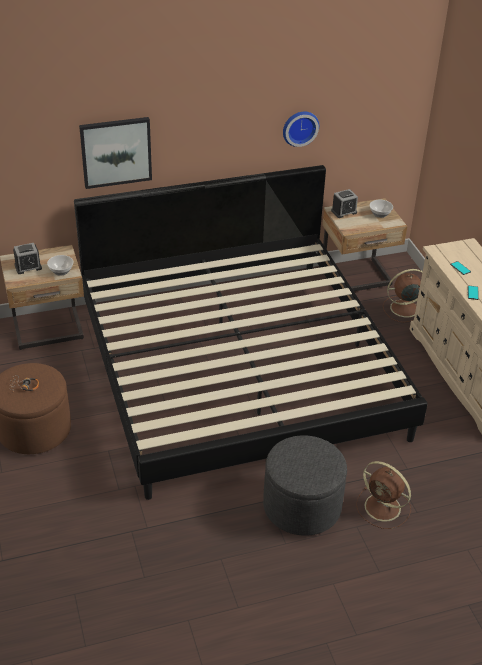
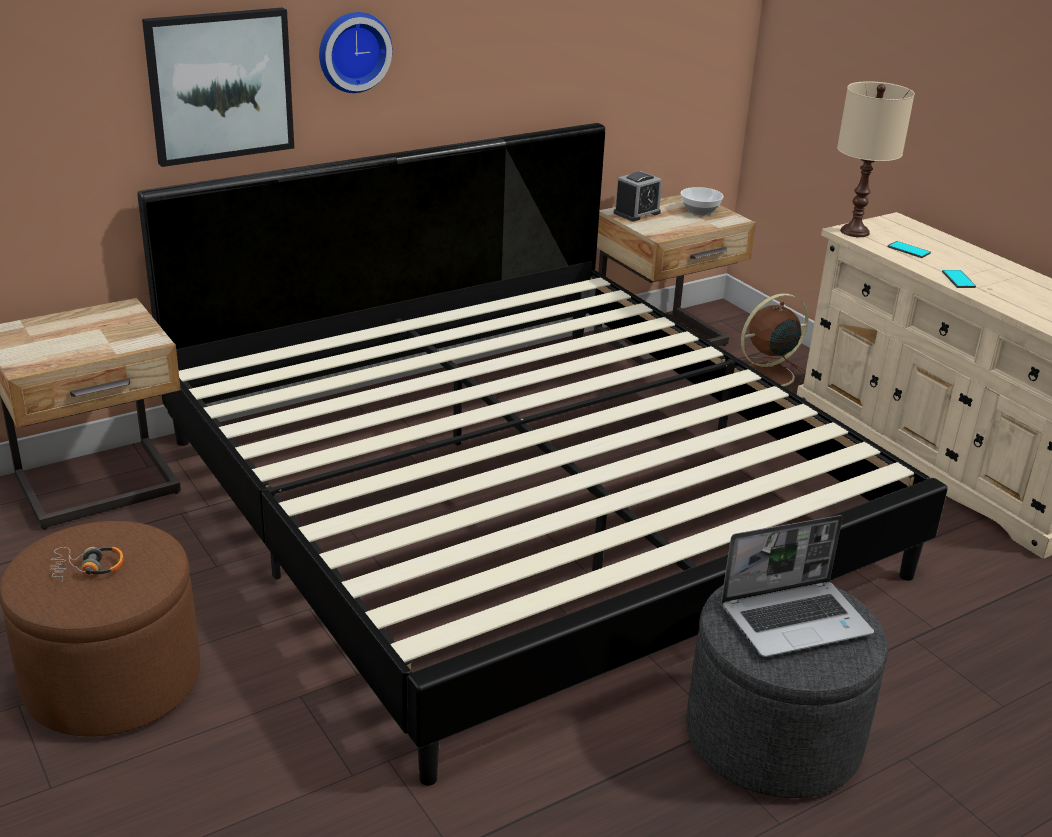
camera: 15 degrees left, 10 degrees down
(28, 267) = (49, 339): alarm clock -> none
(60, 271) = (125, 339): bowl -> none
(299, 127) = (556, 45): wall clock -> wall clock (353, 51)
(308, 461) = (796, 619): none -> laptop
(384, 508) = (936, 710): brown fan -> none
(439, 251) = (854, 232): none -> beige table lamp

